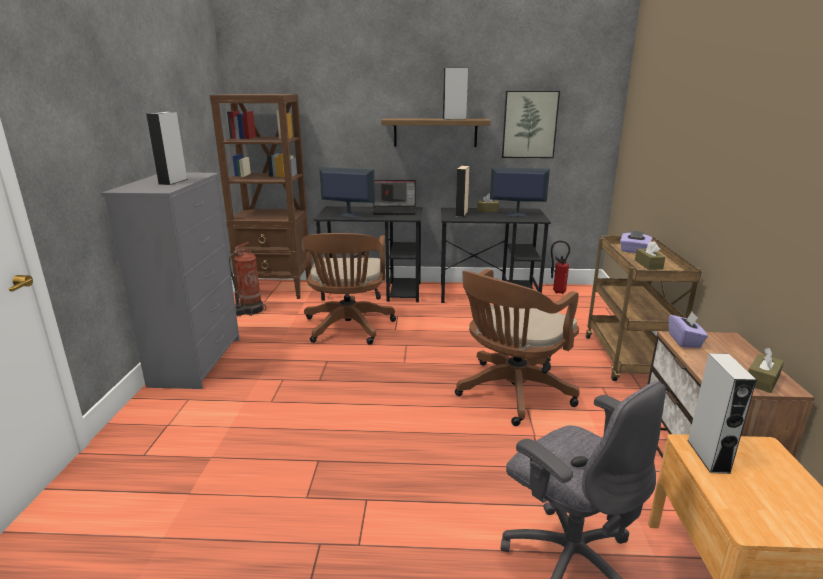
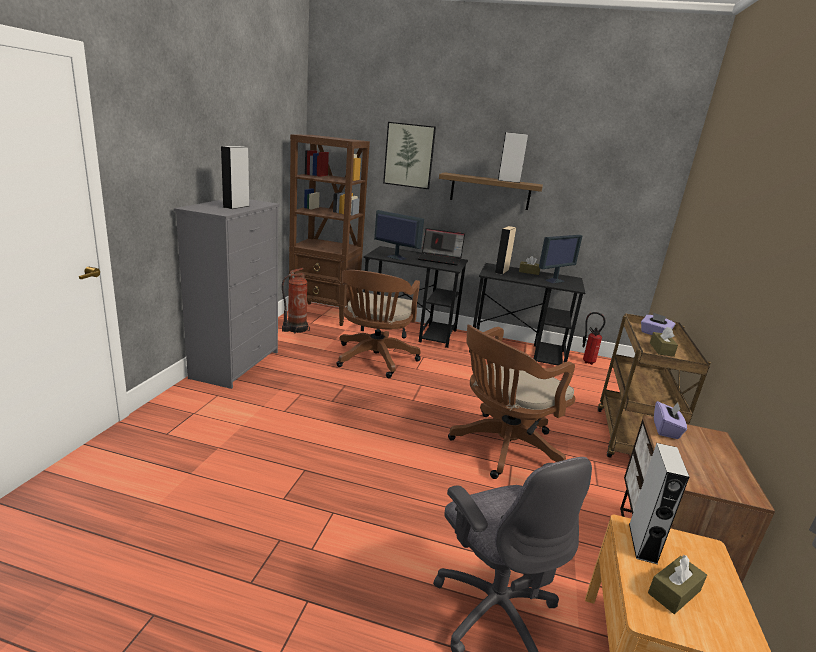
camera: 10 degrees right, 0 degrees up
(516, 215) = (555, 280): monitor -> monitor turned 120 degrees clockwise
(529, 124) = (583, 195): picture -> picture (409, 155)
(762, 380) = (726, 483): brown tissue box -> brown tissue box (674, 592)

